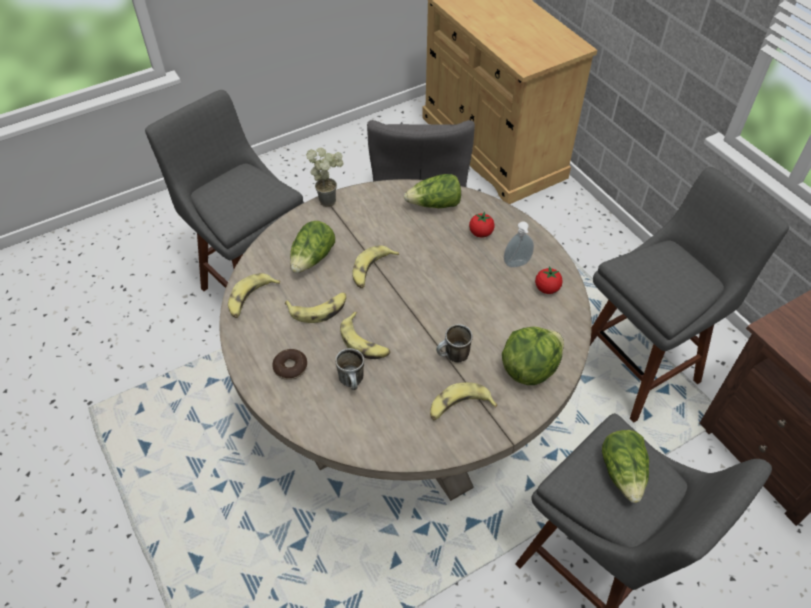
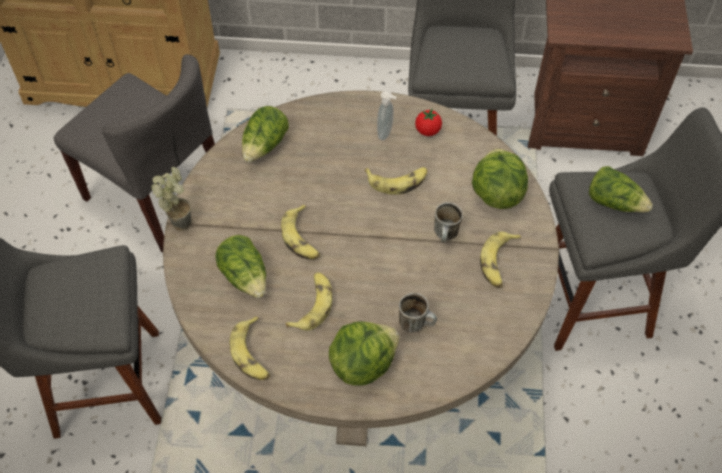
camera: 55 degrees left, 5 degrees up
(290, 367) = (362, 364): donut -> lettuce
(364, 342) = (379, 290): banana -> banana (397, 181)
(481, 233) = (329, 135): tomato -> none

